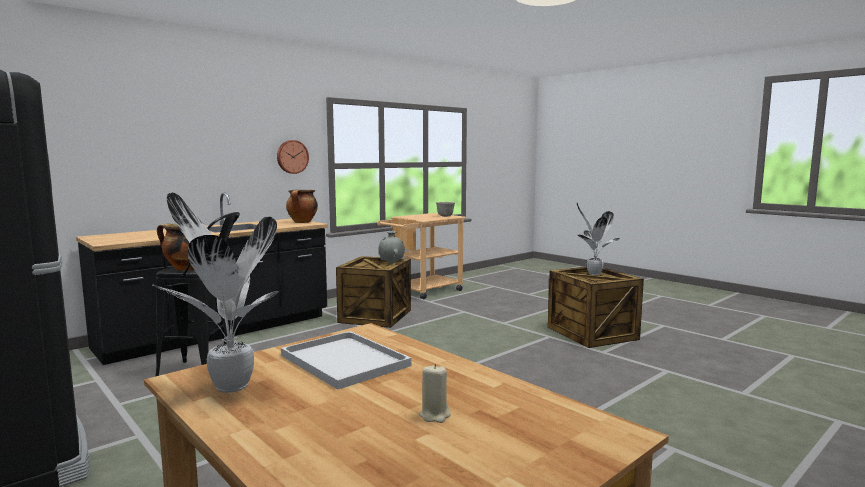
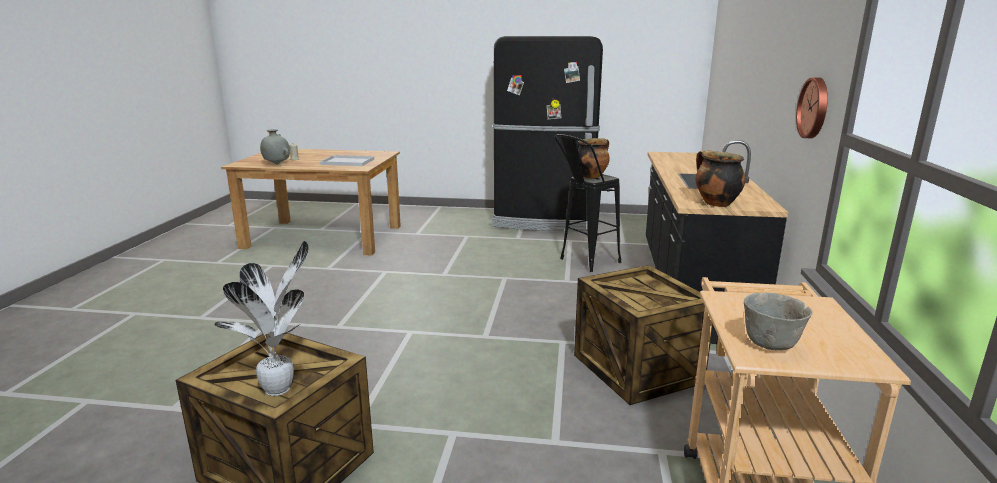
camera: 140 degrees right, 10 degrees up
(229, 385) = (369, 154): potted plant -> none
(391, 263) = (640, 305): grey vase -> grey vase (276, 164)

